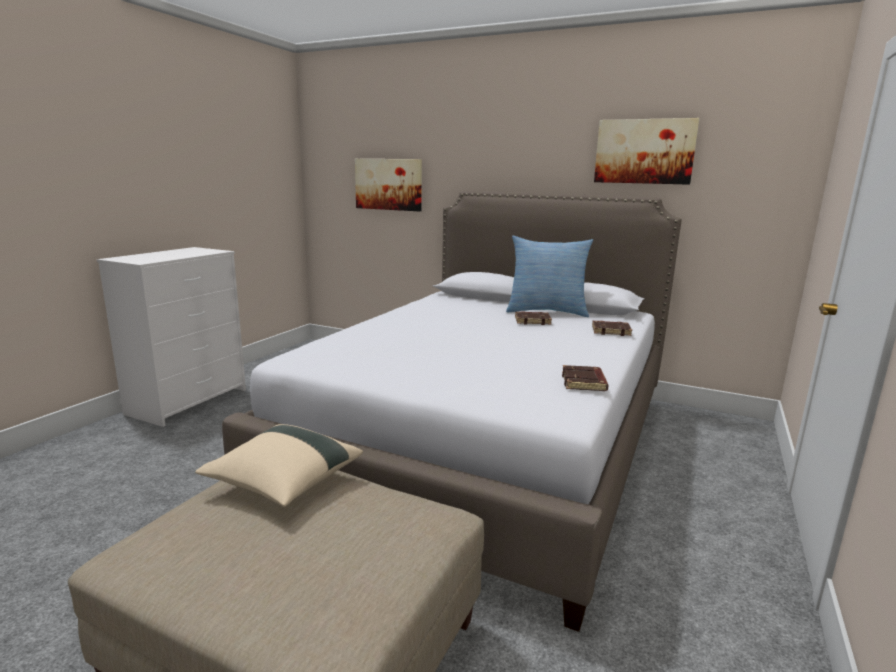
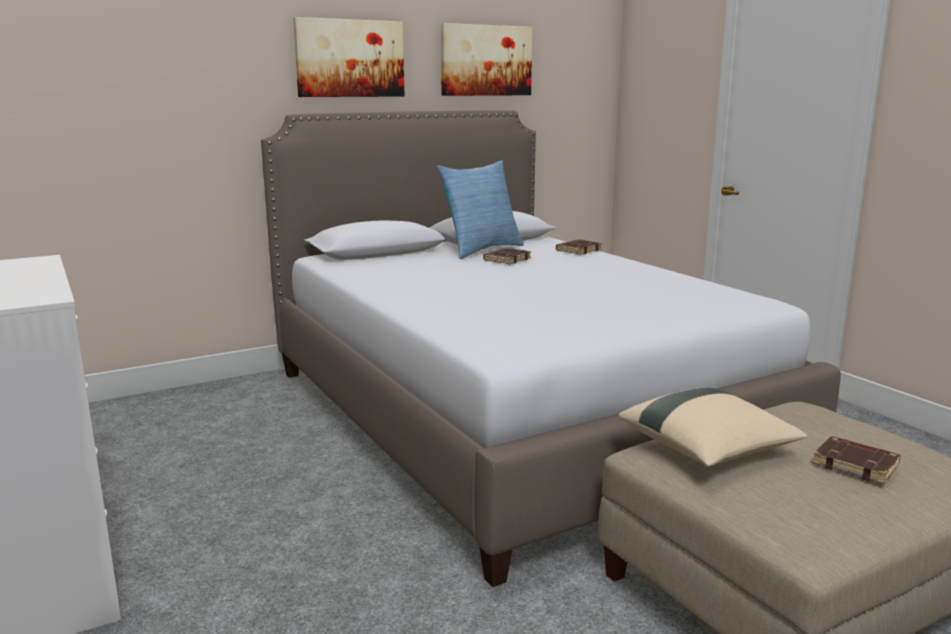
camera: 55 degrees left, 0 degrees up
(388, 184) = (139, 110): picture -> picture (350, 58)
(584, 383) = (704, 284): brown book -> brown book (856, 465)

